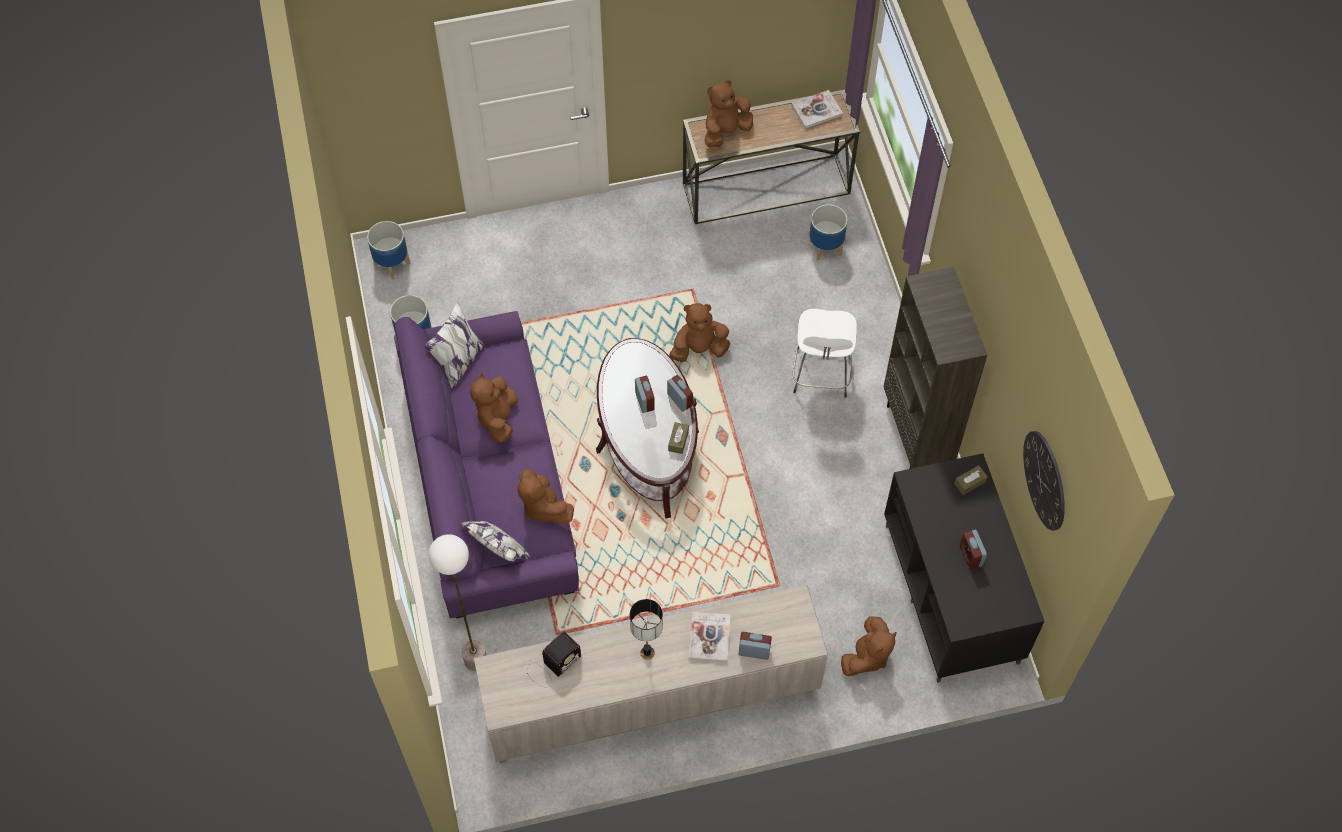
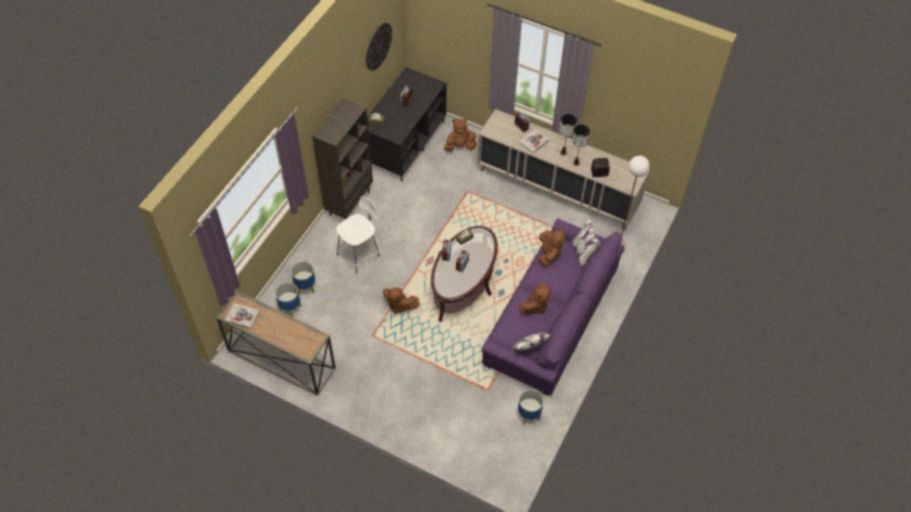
camera: 140 degrees left, 5 degrees down
(391, 264) = (507, 468): planter -> planter (305, 287)
(611, 648) = (576, 163): none -> table lamp
(726, 131) = (297, 340): brown plush toy -> none

